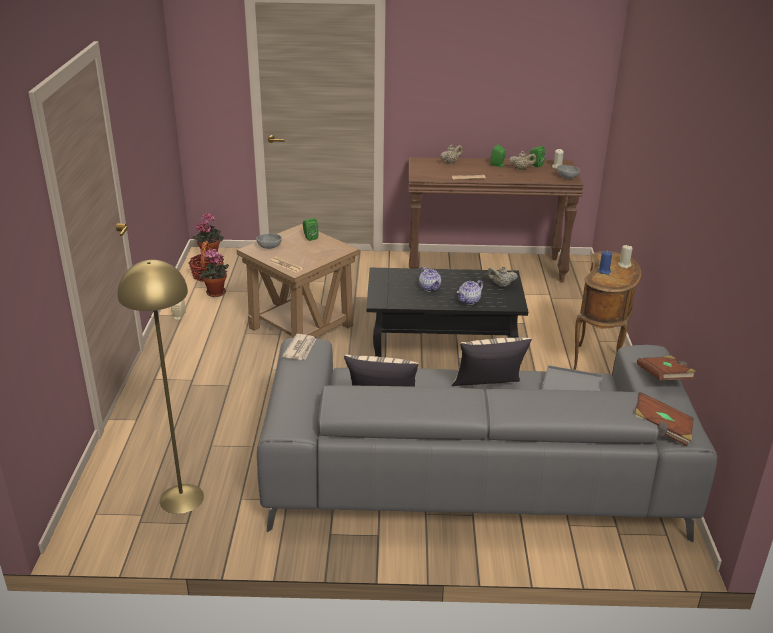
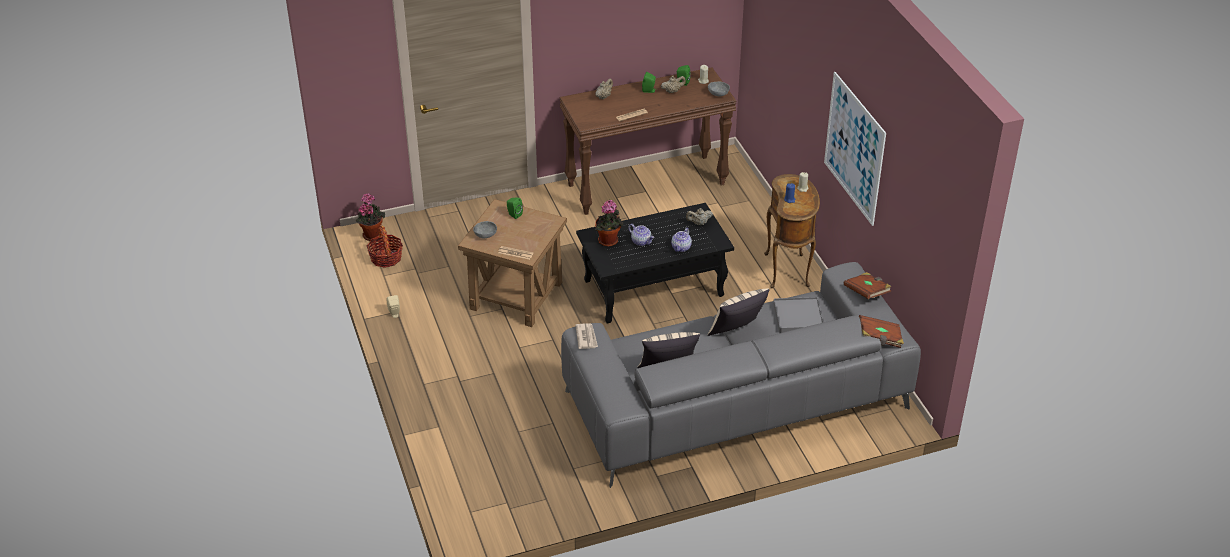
camera: 20 degrees left, 10 degrees up
(182, 498) = (528, 481): yellow floor lamp -> none
(216, 294) = (411, 278): potted plant -> potted plant (609, 242)
(684, 203) = (854, 148): none -> picture

